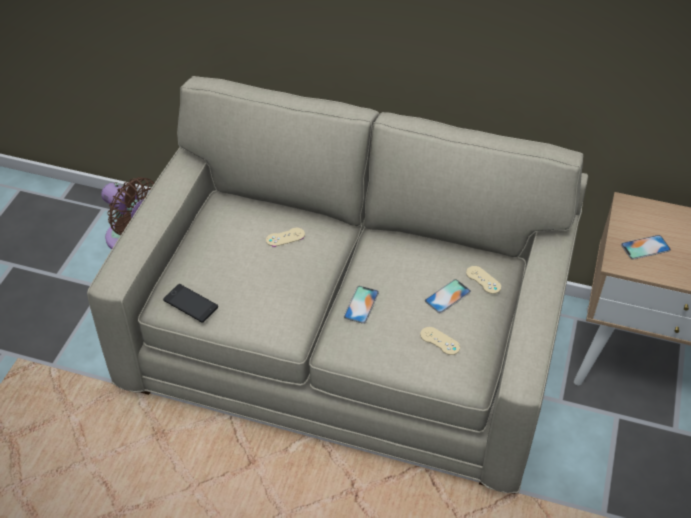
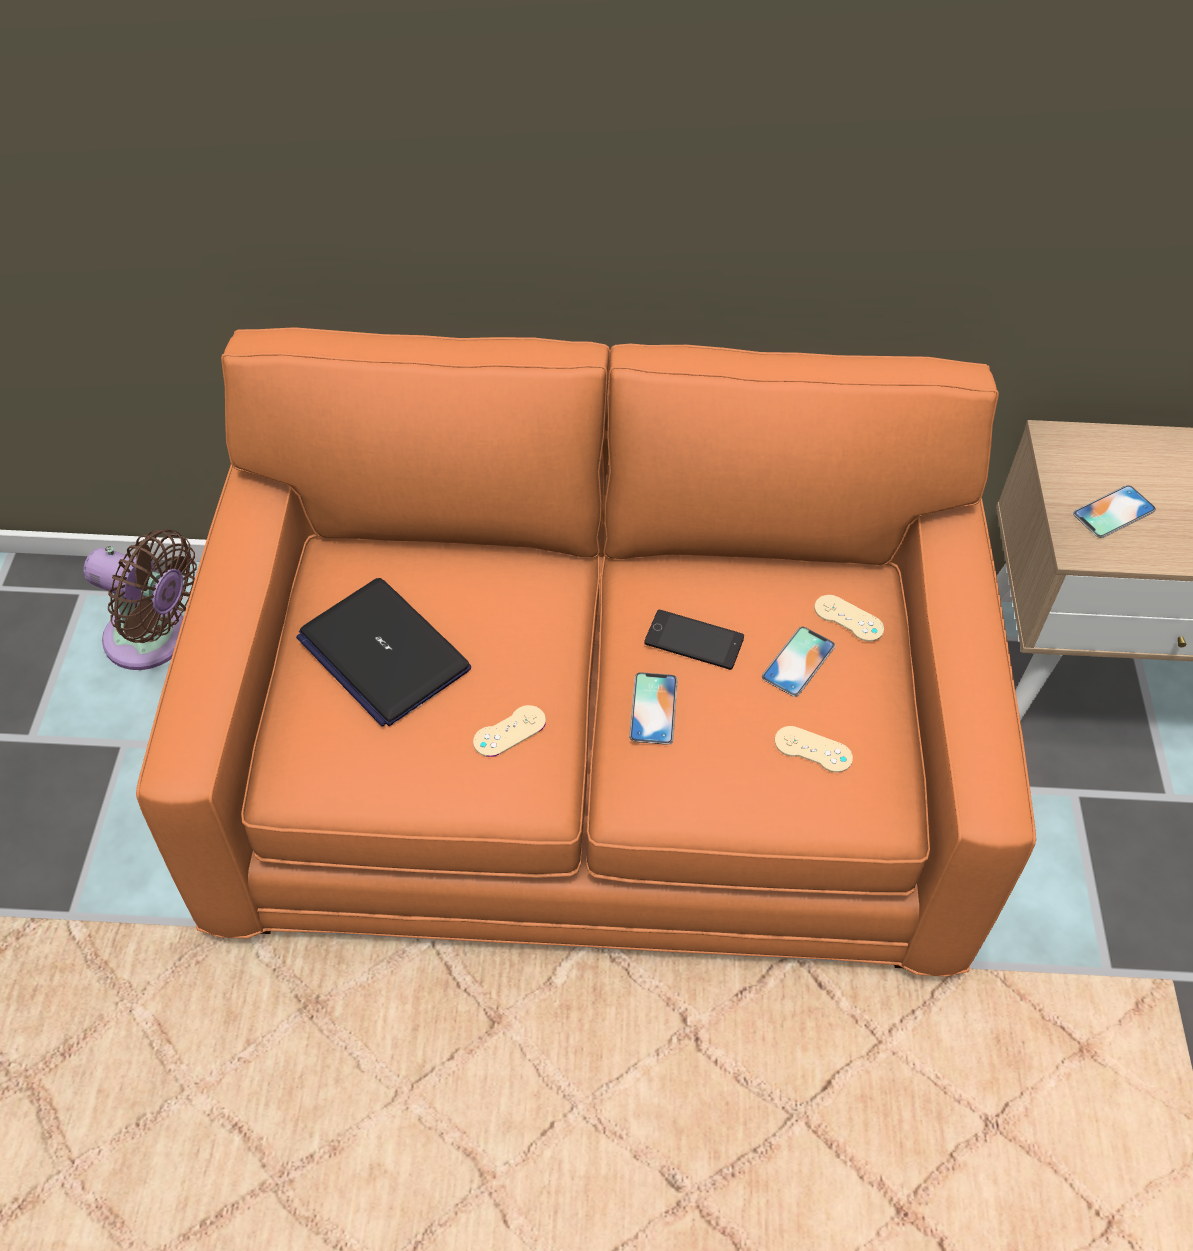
camera: 15 degrees left, 5 degrees up
(190, 303) = (339, 771): phone -> phone (694, 640)
(230, 252) = (383, 653): none -> laptop
(285, 237) = (475, 605): beige game controller -> beige game controller (509, 731)
(347, 342) = (596, 756): beige sofa -> orange sofa

